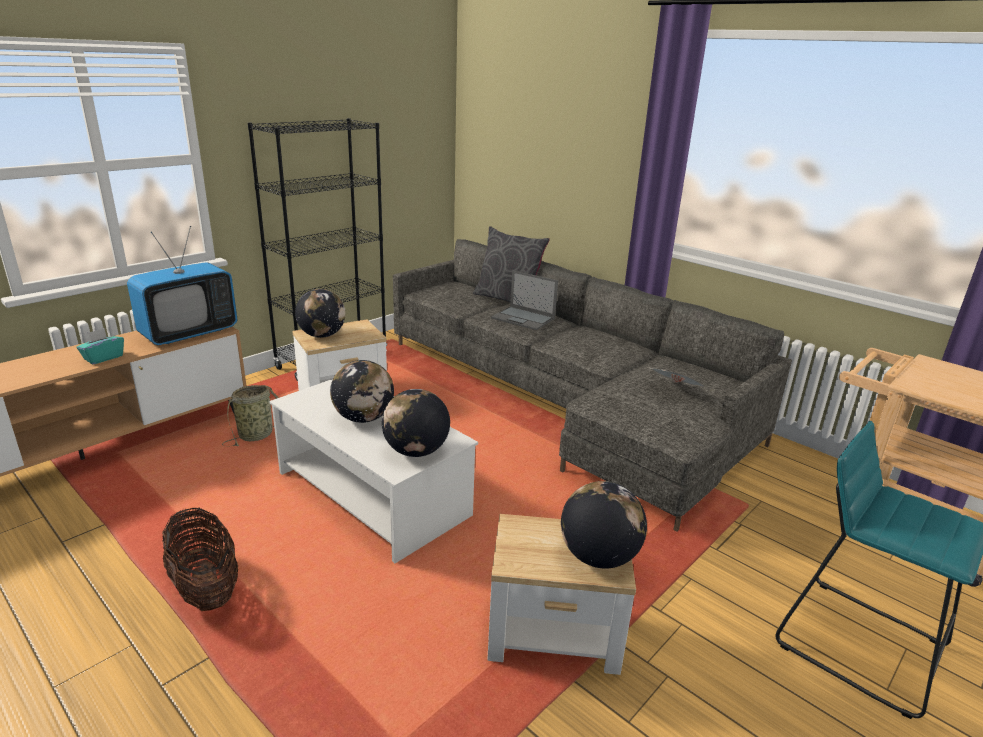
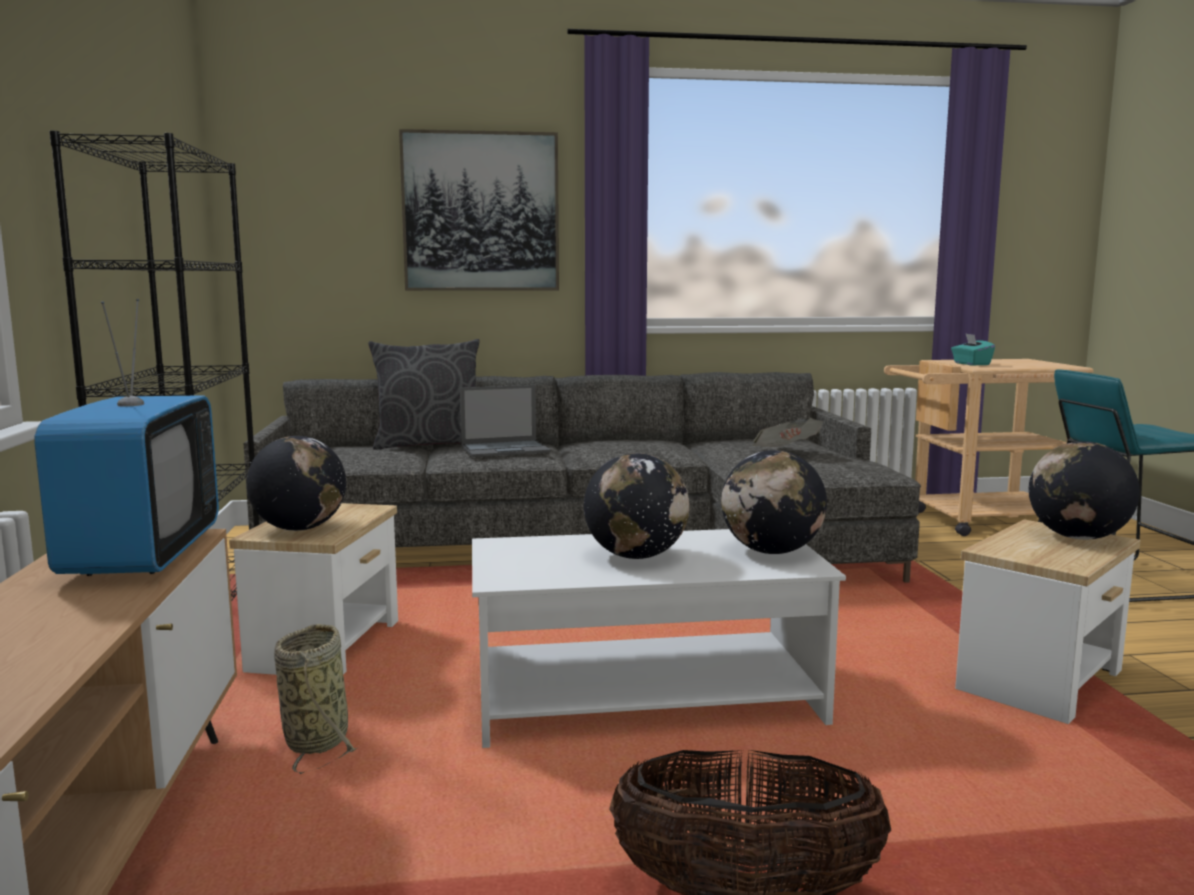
camera: 50 degrees left, 15 degrees down
(103, 358) = (76, 626): turquoise tissue box -> turquoise tissue box (971, 364)
(585, 144) = (481, 212): none -> picture

